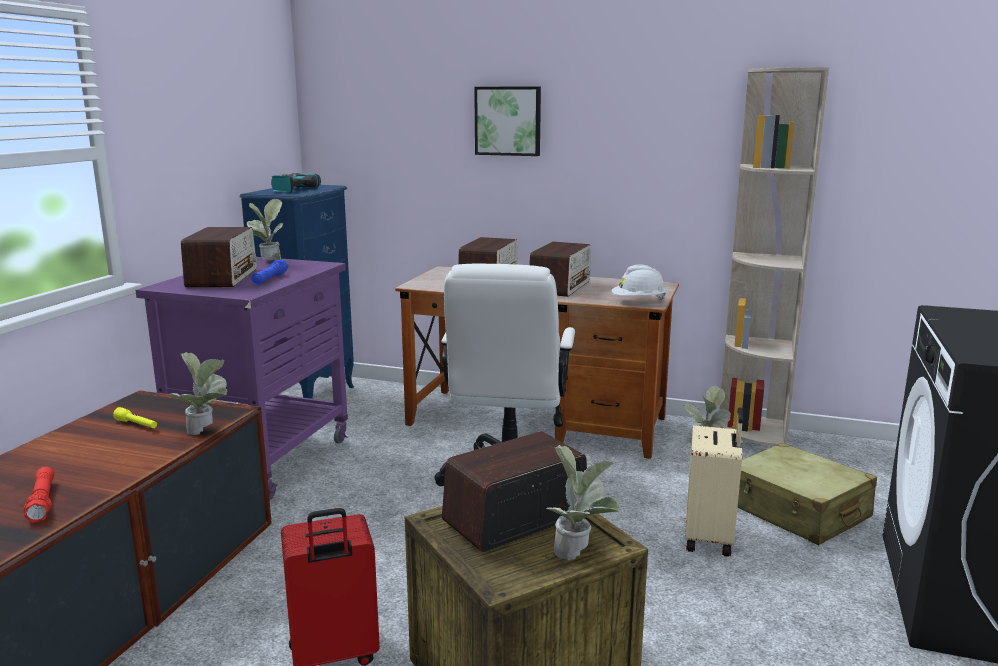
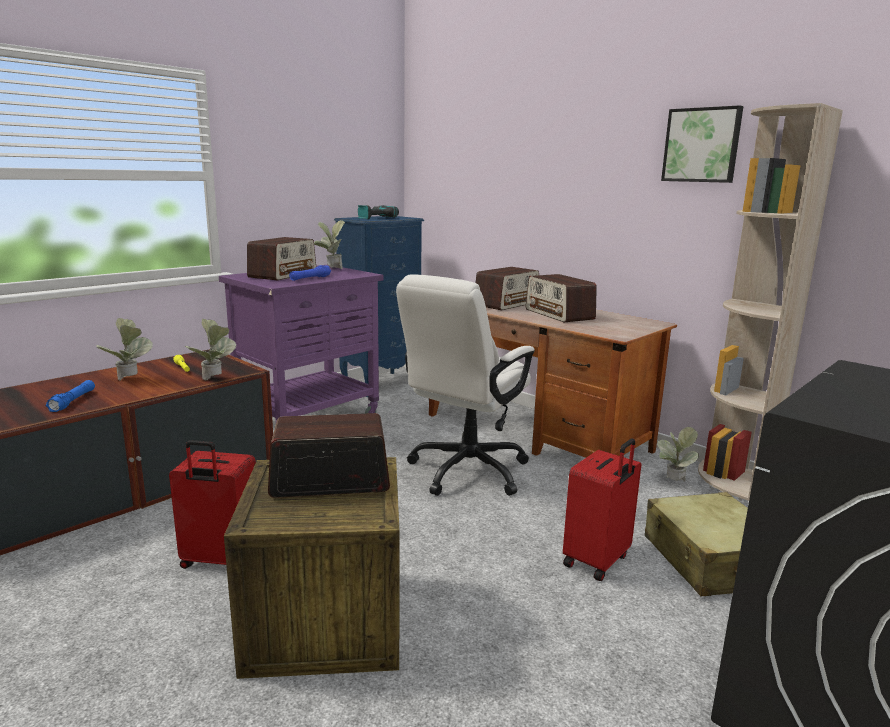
camera: 25 degrees right, 0 degrees up
(42, 501) = (73, 401): red flashlight -> blue flashlight
(508, 121) = (547, 166): picture -> picture (702, 145)
(560, 287) = (559, 314): radio -> radio turned 105 degrees clockwise
(579, 553) = (340, 518): potted plant -> potted plant (130, 380)
(638, 301) = (610, 333): white hard hat -> none
(710, 538) = (597, 561): beige suitcase -> red suitcase

